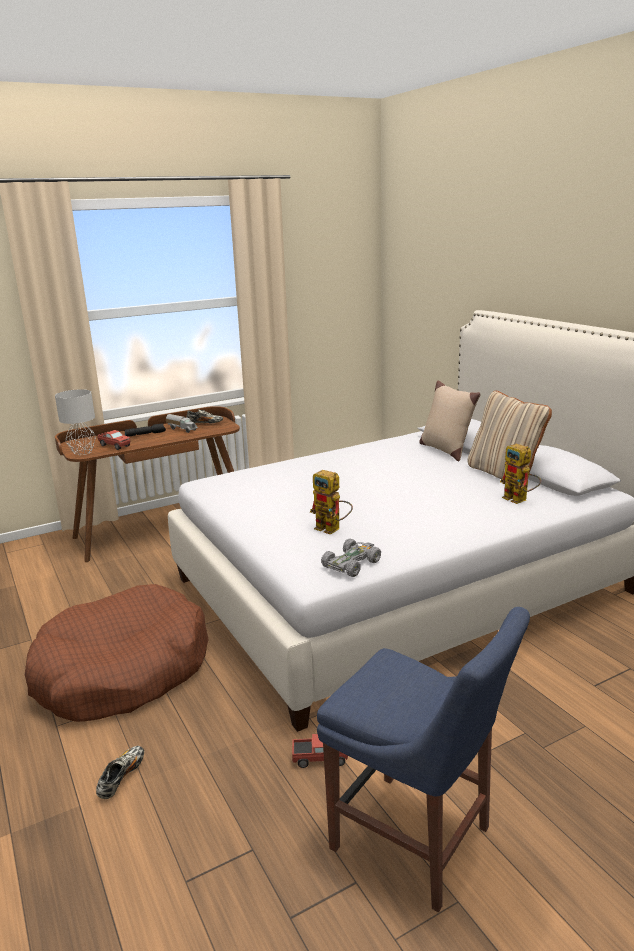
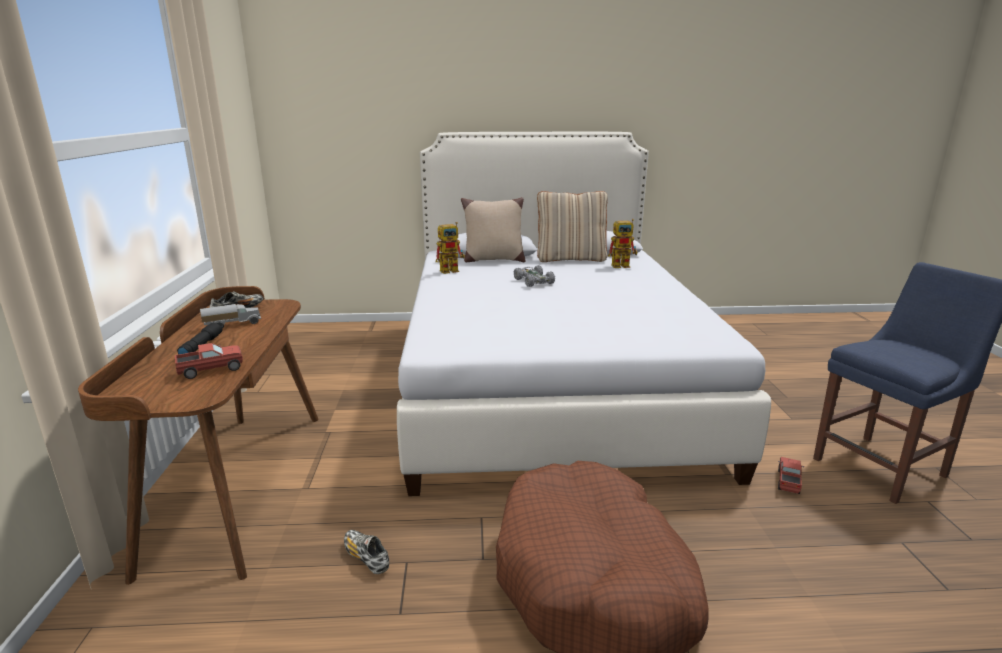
camera: 65 degrees left, 0 degrees up
(83, 452) = (190, 395): grey table lamp -> none
(121, 777) = (804, 612): shoe -> shoe (366, 558)
(332, 529) = (629, 319): toy robot -> toy robot (452, 270)
(351, 564) = (705, 325): grey toy car -> grey toy car (533, 281)

